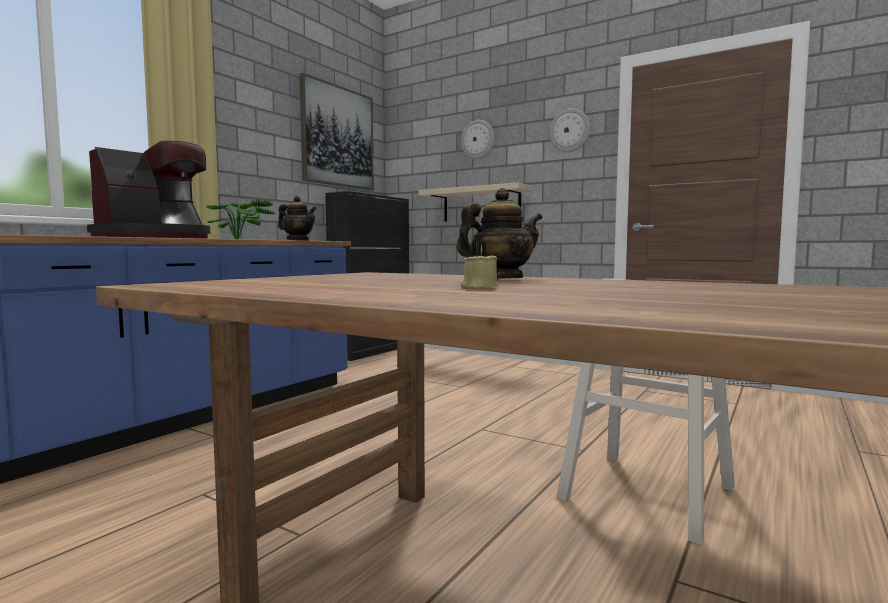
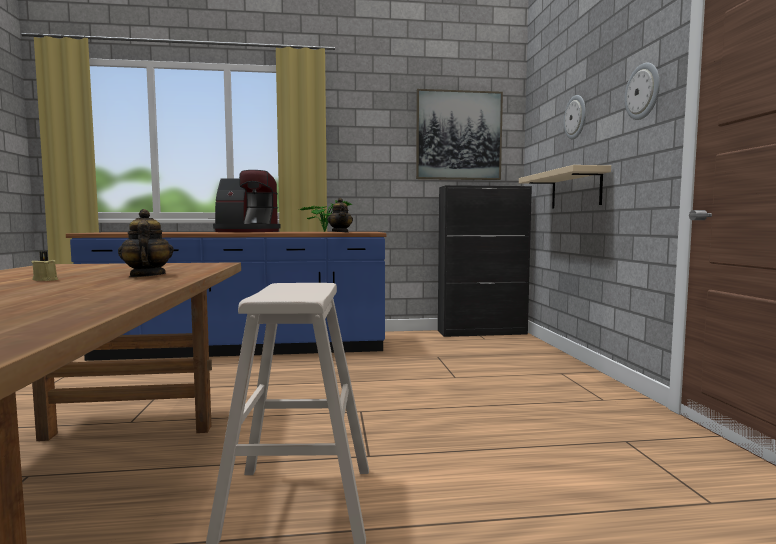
camera: 50 degrees right, 0 degrees up
(500, 279) = (146, 276): teapot -> teapot turned 135 degrees counterclockwise

